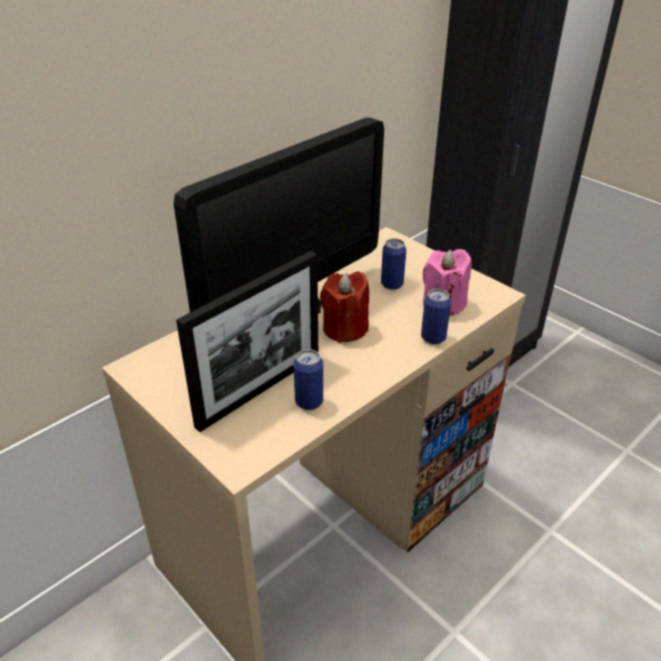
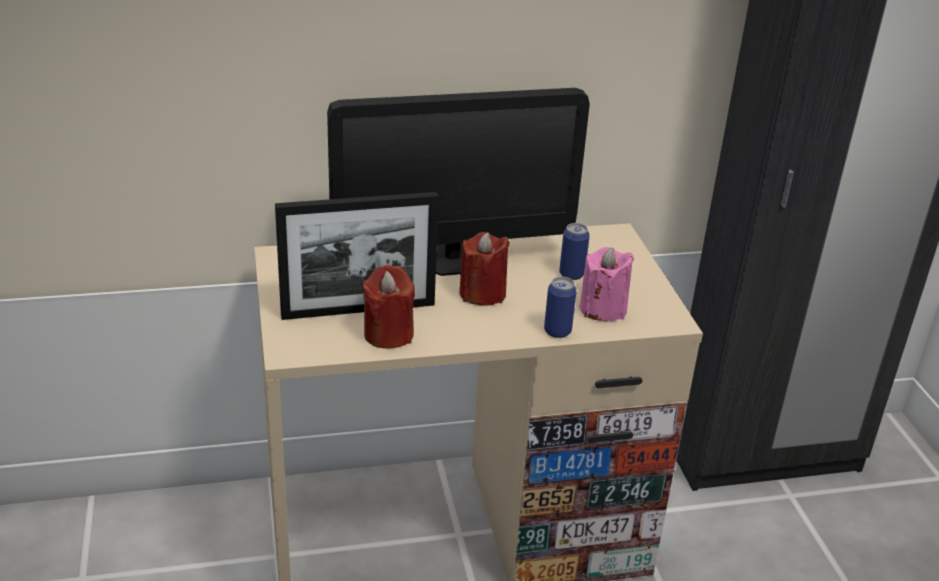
camera: 30 degrees right, 5 degrees down
(309, 402) = (388, 334): can -> red candle

